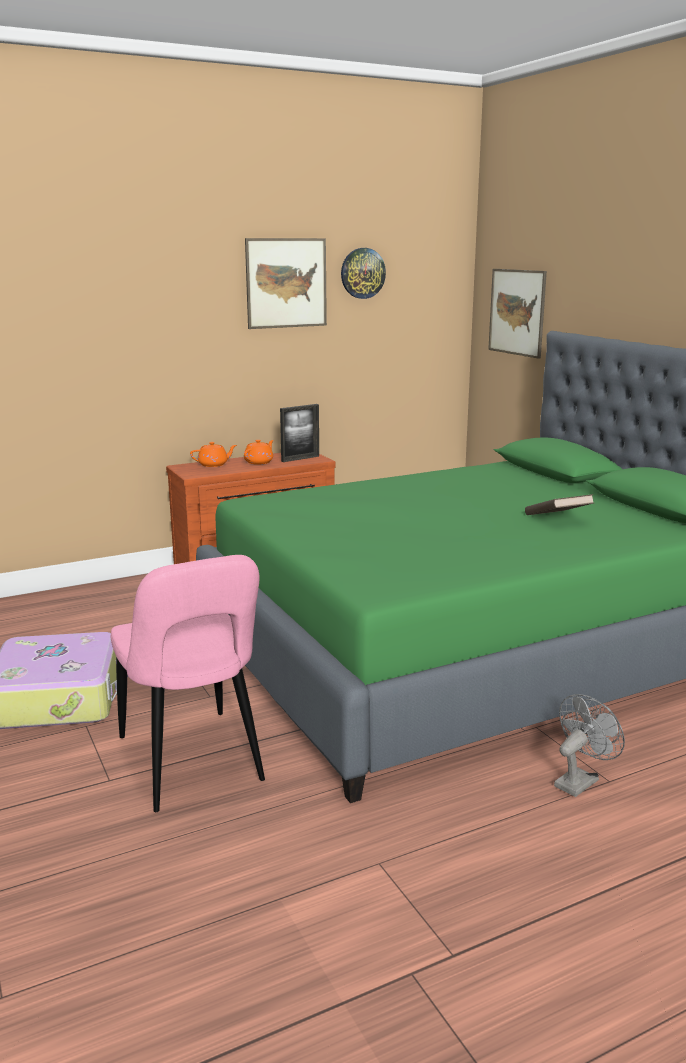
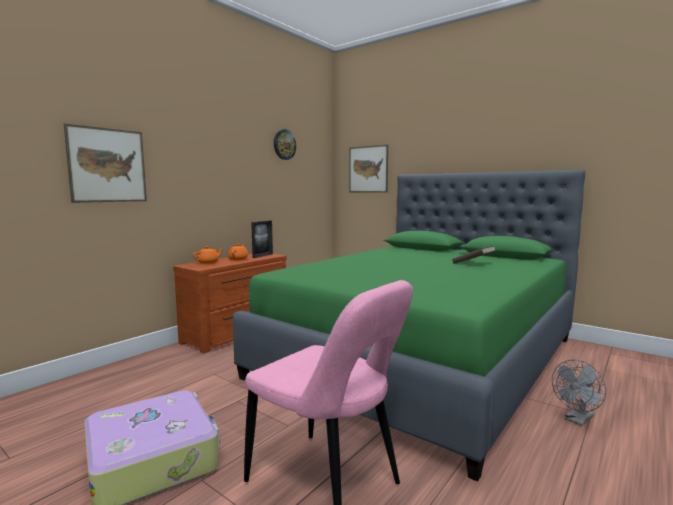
camera: 25 degrees left, 10 degrees down
(286, 283) = (245, 145): picture -> picture (108, 165)
(580, 780) = (577, 420): grey fan -> grey fan turned 150 degrees counterclockwise

